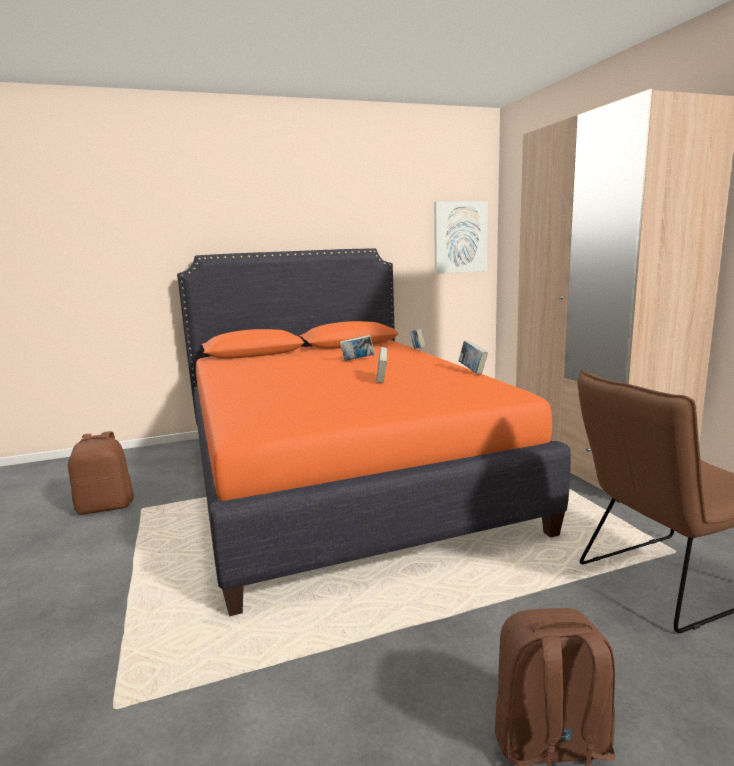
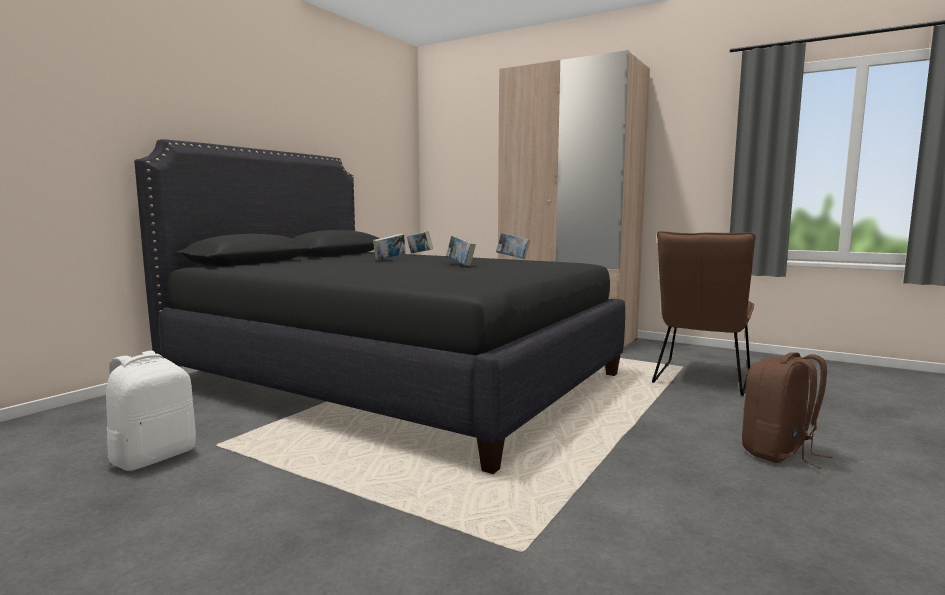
camera: 40 degrees left, 5 degrees down
(106, 506) = (154, 457): brown backpack -> white backpack
(339, 477) = (395, 379): orange bed -> black bed
(460, 237) = (395, 158): picture -> none

